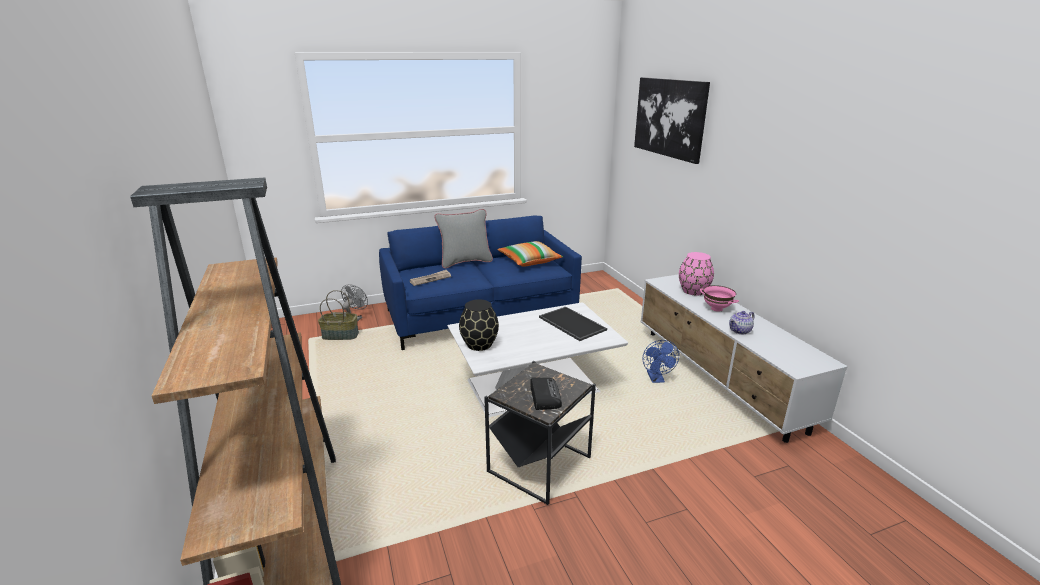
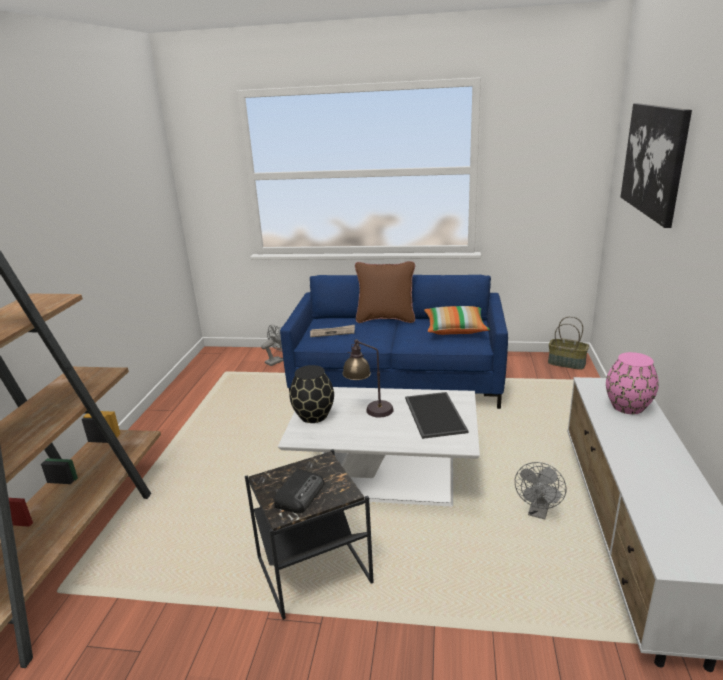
camera: 30 degrees right, 0 degrees up
(341, 335) = (252, 374): basket -> basket (567, 363)
(465, 262) = (385, 319): grey pillow -> brown pillow
(519, 330) = (369, 409): none -> table lamp
(656, 379) = (538, 512): blue fan -> grey fan
(717, 309) = (637, 439): pink bowl -> none
(740, 331) = (640, 480): teapot -> none

